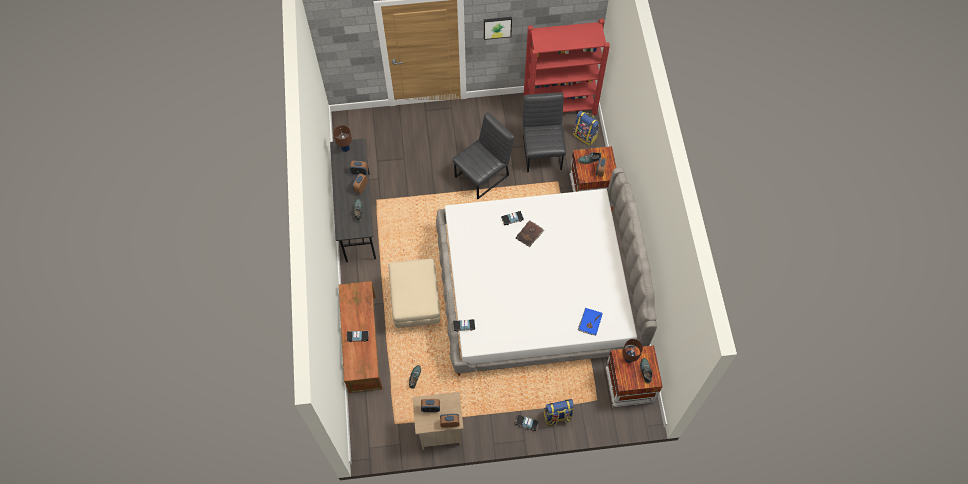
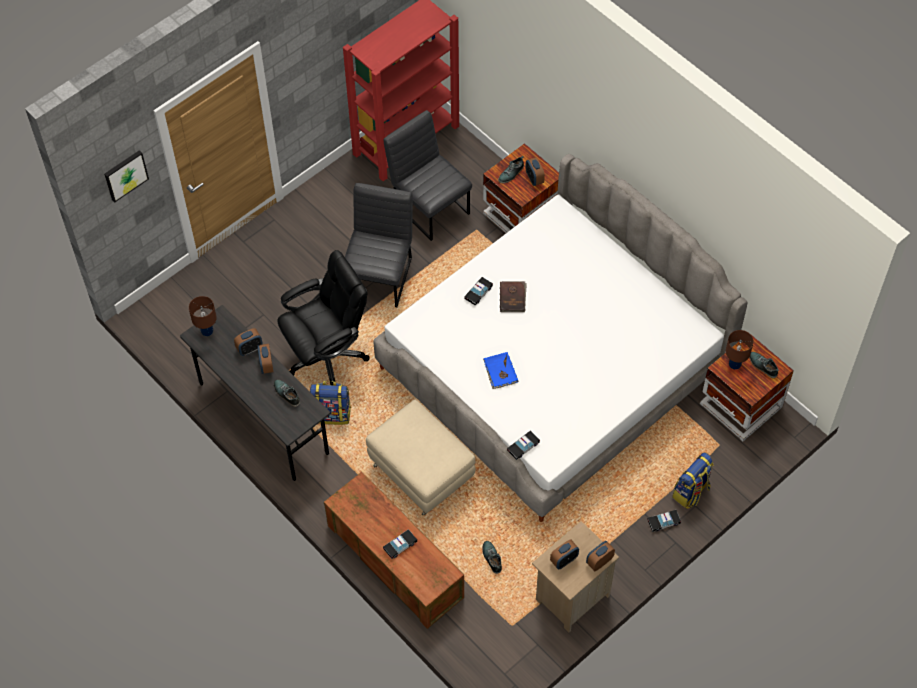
camera: 35 degrees left, 5 degrees down
(418, 203) = (326, 357): none -> black office chair
(497, 27) = (305, 69): picture -> picture (125, 175)
(585, 136) = (466, 158): backpack -> backpack (332, 414)
(590, 322) = (661, 351): blue book -> blue book (500, 372)

